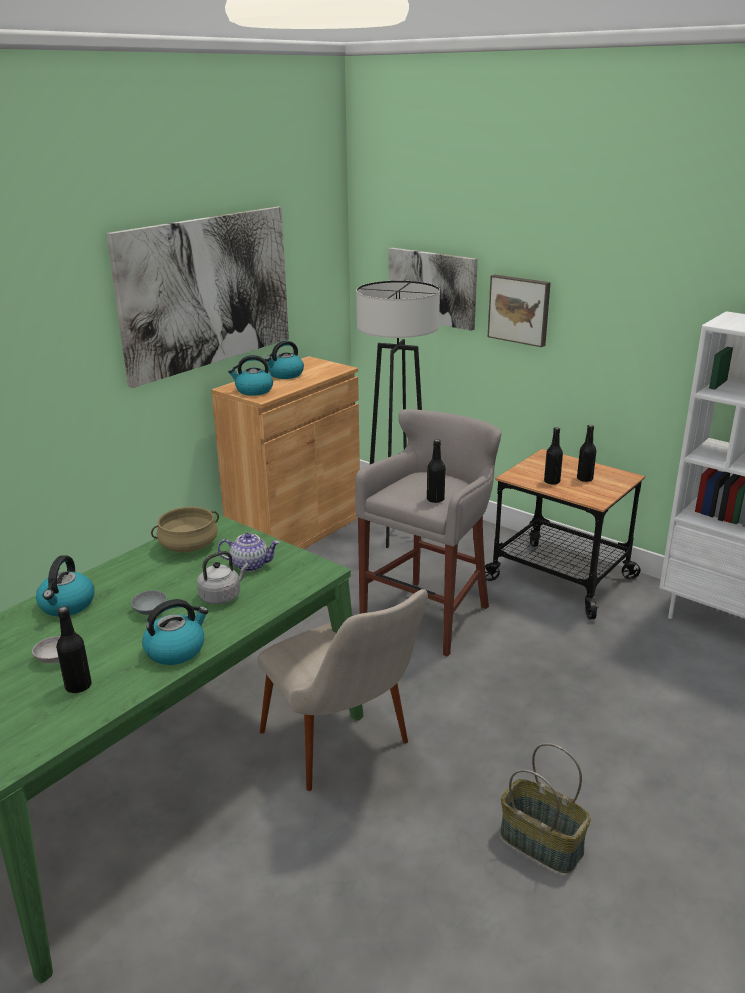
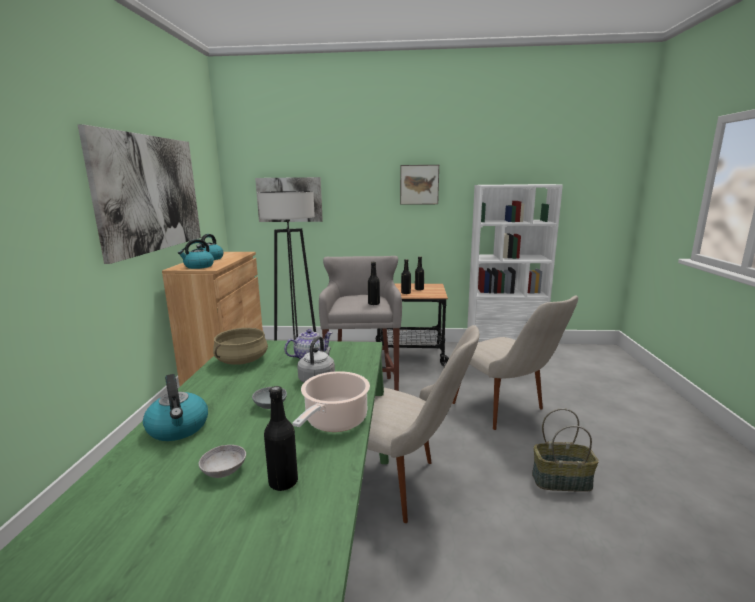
camera: 35 degrees left, 10 degrees down
(176, 650) = (334, 421): kettle -> cooking pot
(519, 309) = (352, 204): picture -> picture (419, 184)
(593, 725) = (508, 412): none -> beige chair

